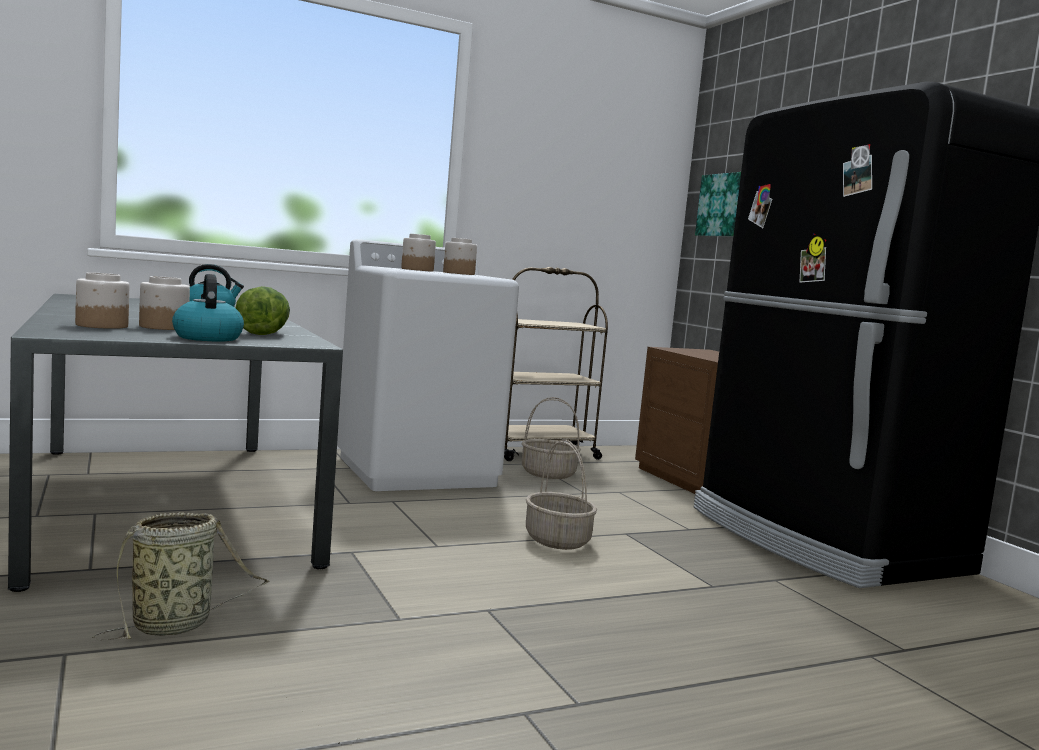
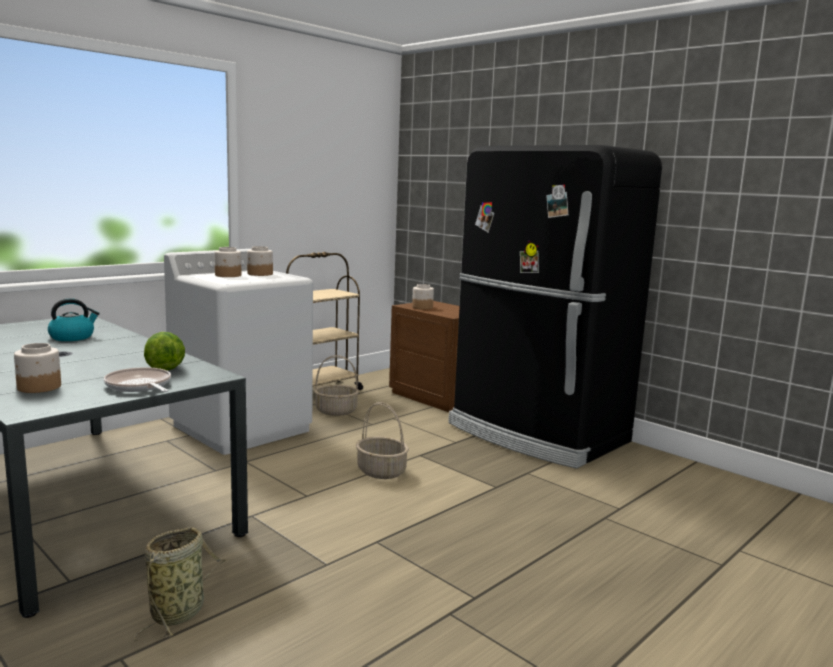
camera: 20 degrees left, 5 degrees up
(163, 327) = (84, 377): jar -> jar (422, 307)
(207, 338) = (139, 386): kettle -> frying pan
(722, 205) = (428, 192): picture -> none

